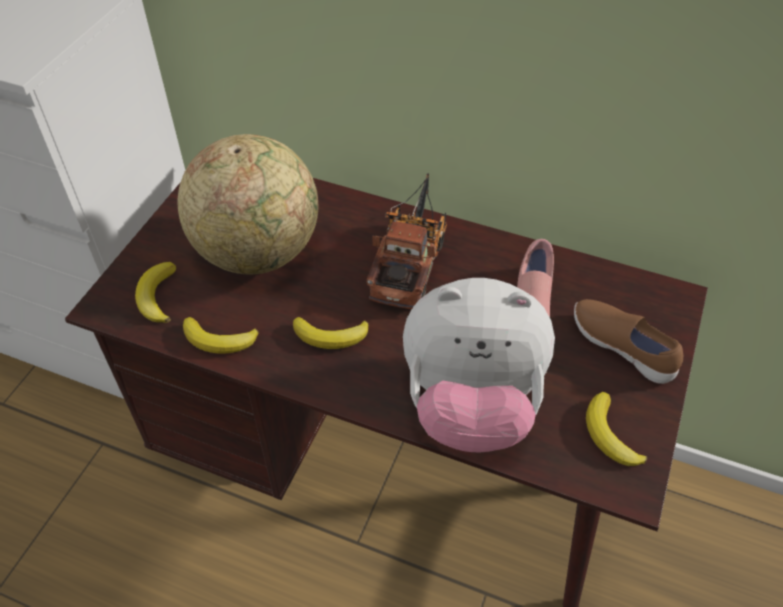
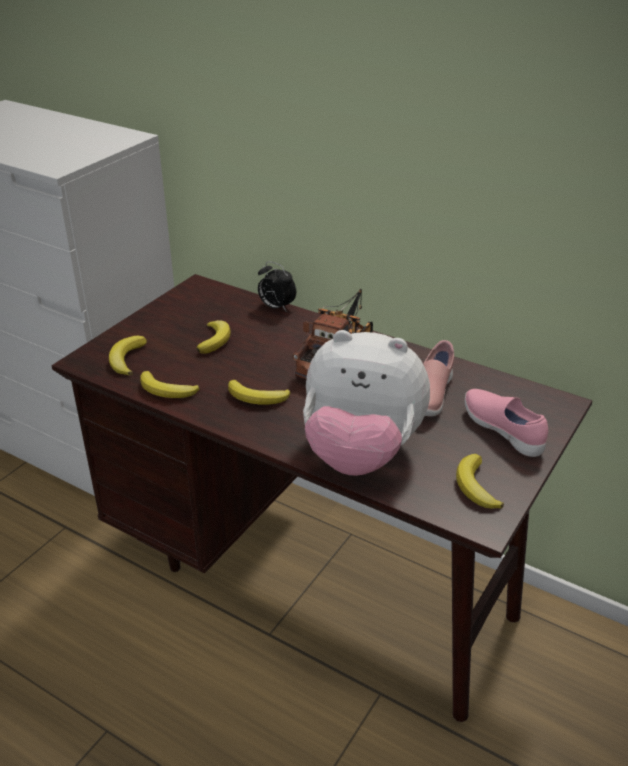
camera: 10 degrees right, 15 degrees down
(258, 251) = (215, 339): globe -> banana
(320, 191) = (276, 307): none -> alarm clock
(622, 347) = (503, 431): brown shoe -> pink shoe

